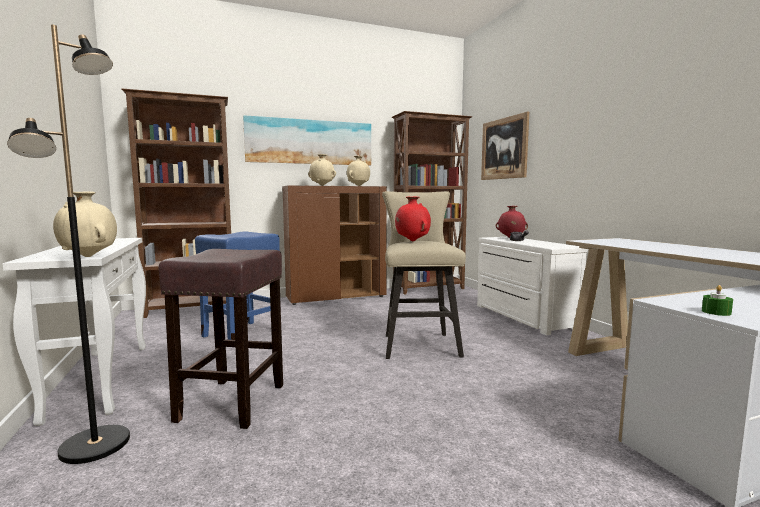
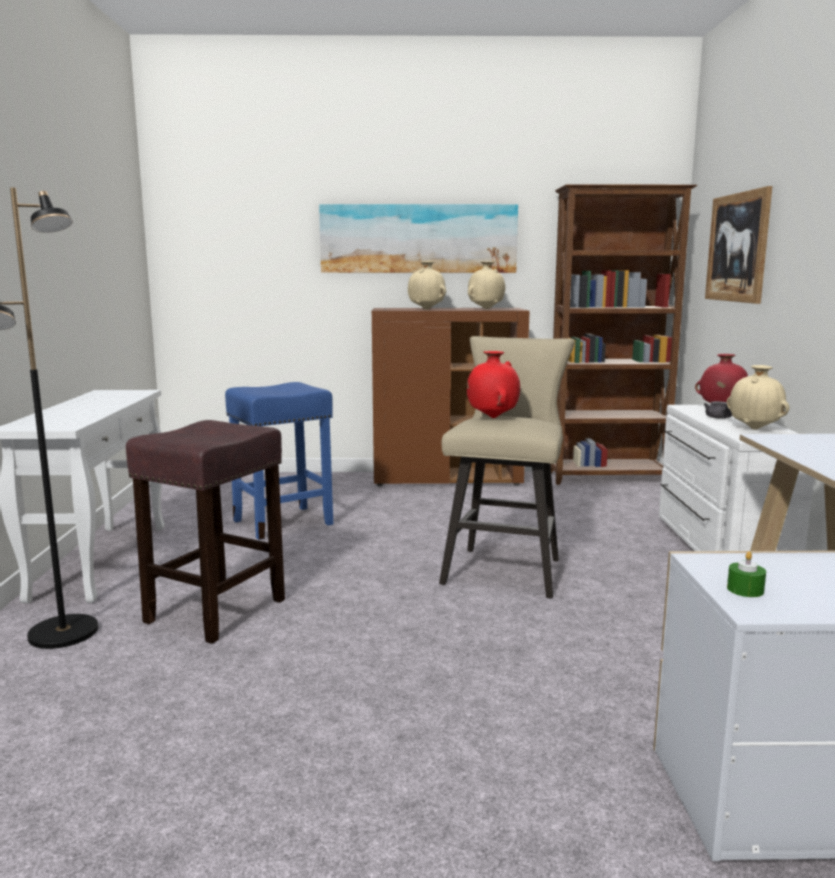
camera: 20 degrees right, 5 degrees up
(89, 256) = (68, 426): beige vase -> beige vase (755, 429)
(192, 309) = (245, 480): brown bookcase -> none

